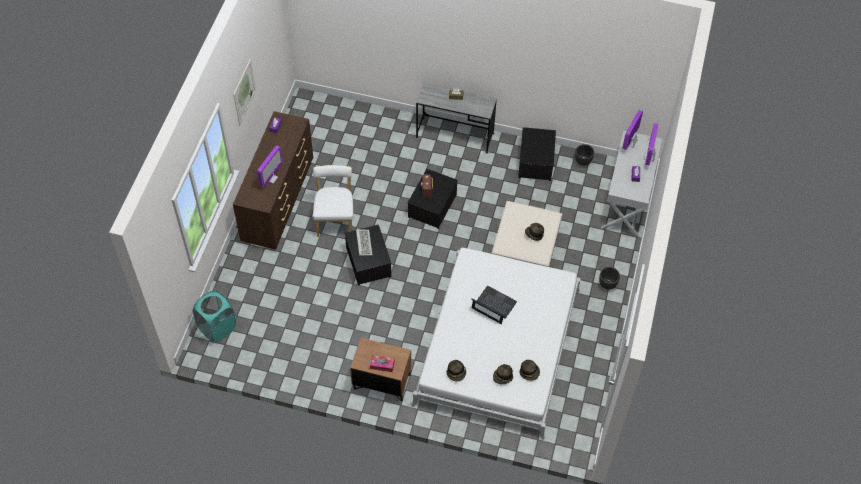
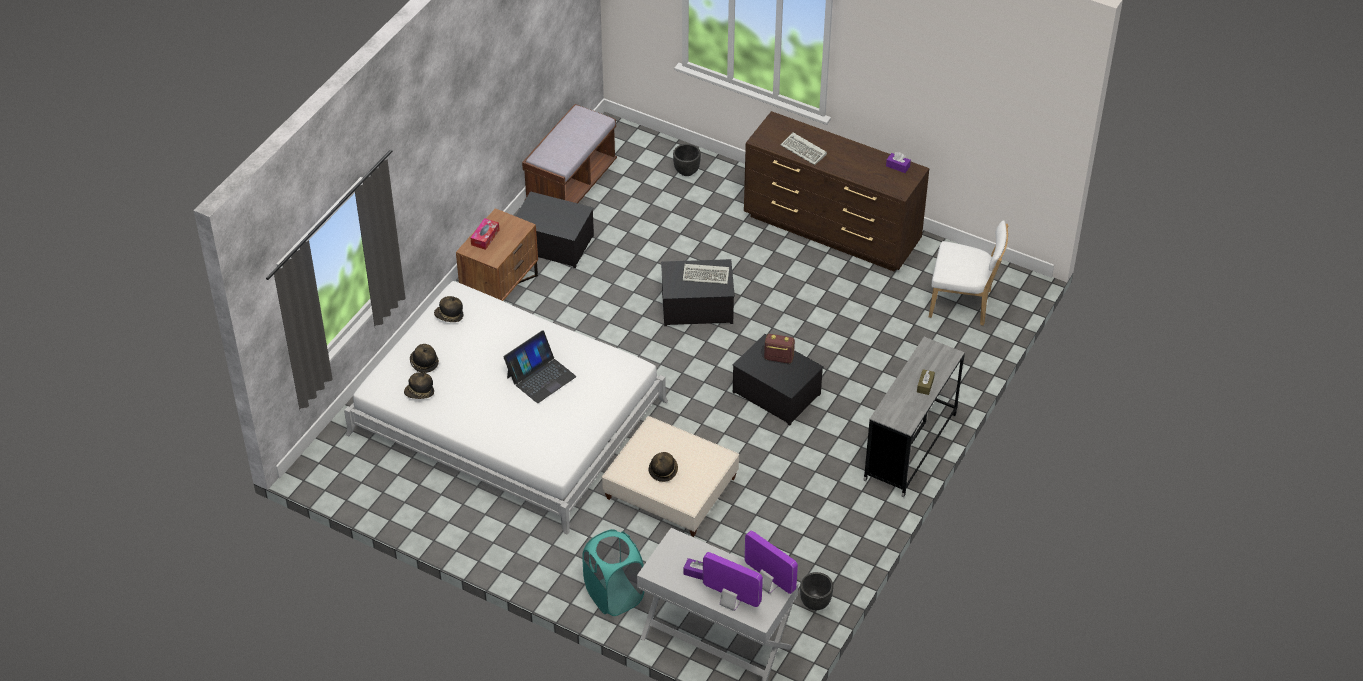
camera: 105 degrees right, 10 degrees down
(217, 328) = (641, 150): turquoise laundry basket -> turquoise laundry basket (614, 595)
(244, 92) = (900, 70): picture -> none
(263, 365) = (571, 184): none -> brown bench
(271, 178) = (804, 151): monitor -> keyboard
(335, 219) = (782, 283): white chair -> white chair (963, 304)
(536, 162) = (830, 539): storage box -> storage box (552, 244)
(607, 284) = (564, 572): black planter -> black planter (686, 171)

